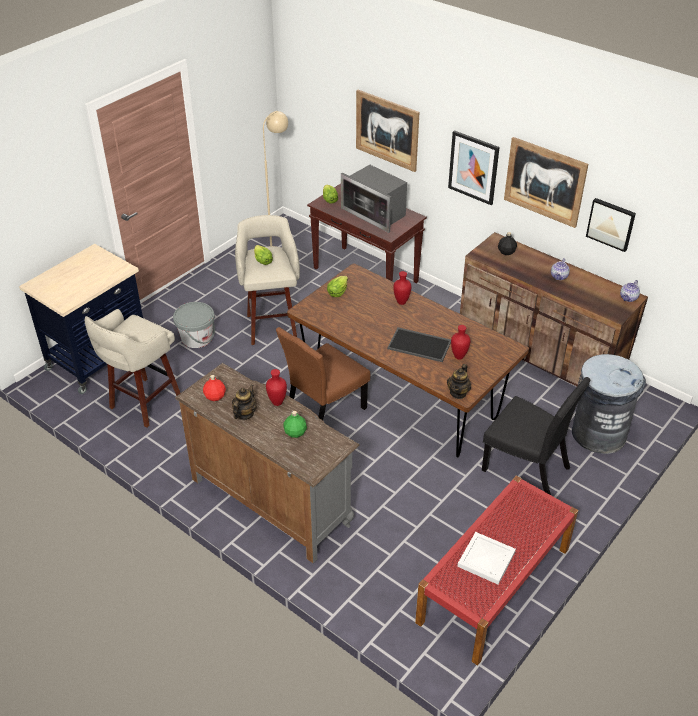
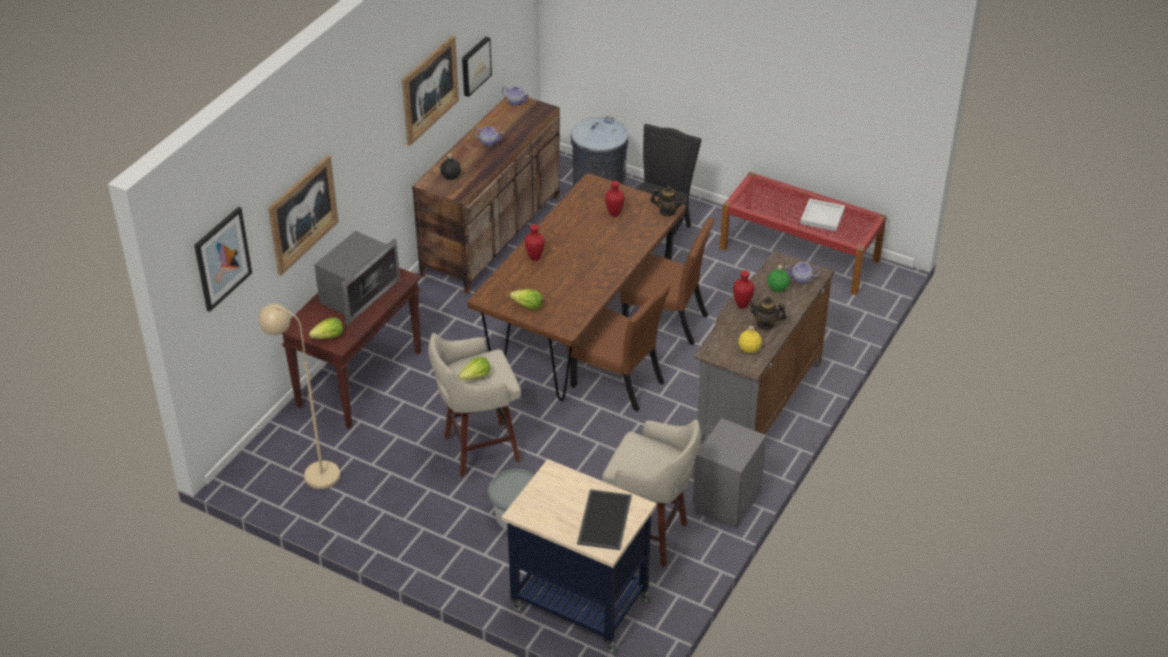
camera: 100 degrees left, 0 degrees up
(160, 455) = (725, 501): none -> grey nightstand
(215, 396) = (749, 348): red bottle -> yellow bottle
(303, 453) = (801, 279): none -> teapot
(399, 453) = (664, 322): none -> brown chair
(420, 344) = (602, 240): tray -> tray (603, 519)
(473, 167) = (379, 149): picture -> picture (222, 258)

